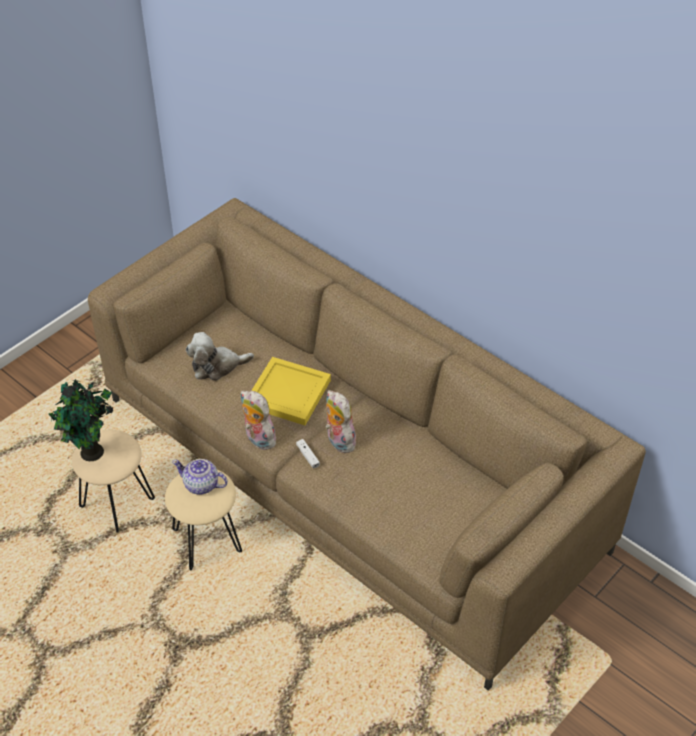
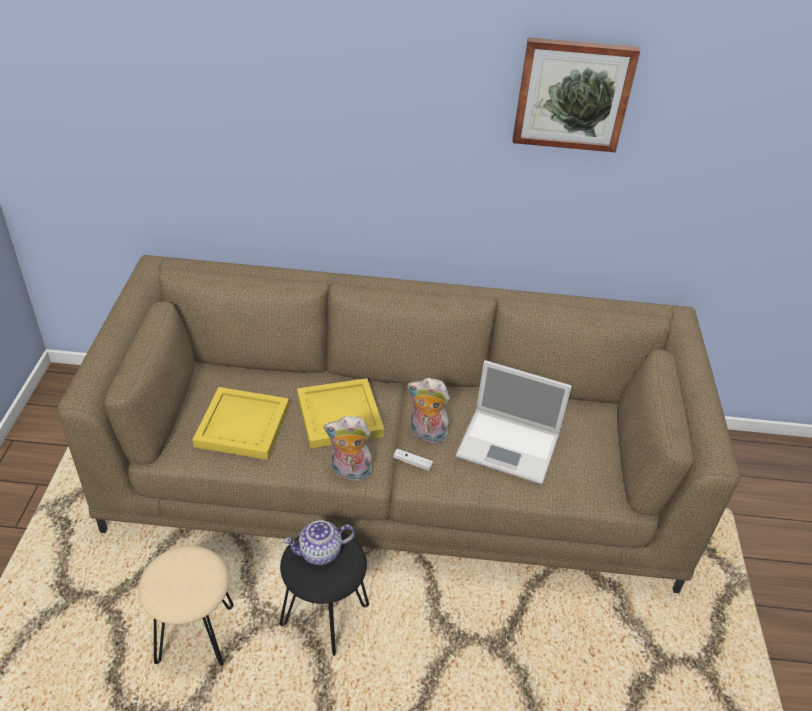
camera: 40 degrees left, 5 degrees down
(92, 454) = (169, 588): potted plant -> none
(207, 542) = (325, 617): beige stool -> black stool
(217, 366) = (244, 425): plush toy -> yellow tray
(392, 483) = (510, 446): none -> laptop
(539, 202) = (573, 94): none -> picture

